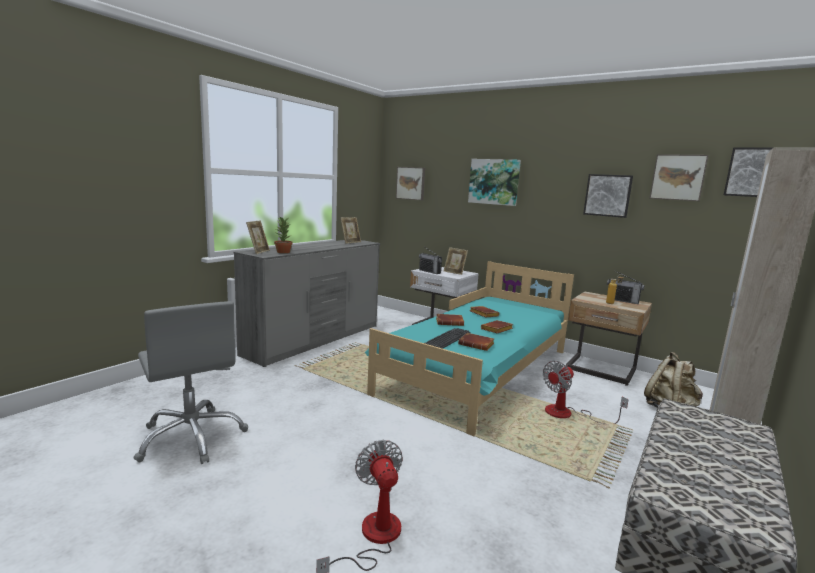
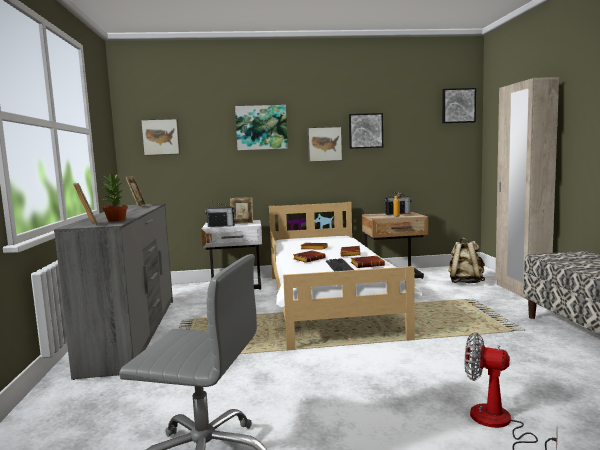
camera: 40 degrees left, 5 degrees down
(479, 371) = (329, 302): turquoise bed -> white bed
(568, 414) = (431, 305): fan -> none
(678, 177) = (412, 112): picture -> picture (324, 144)

